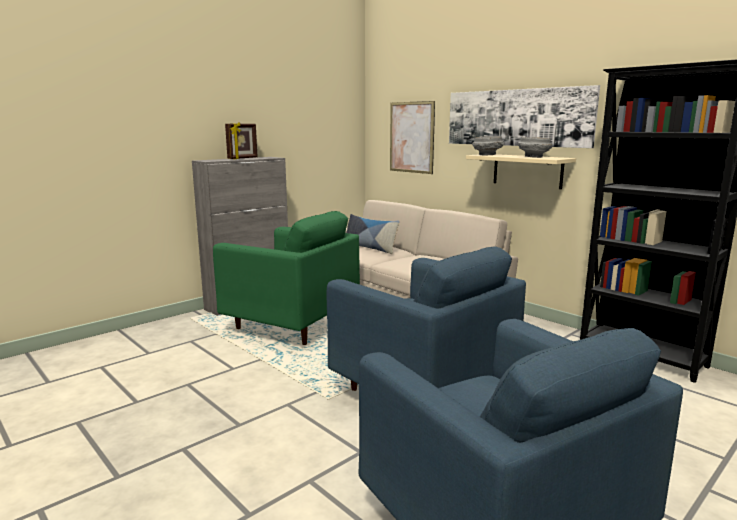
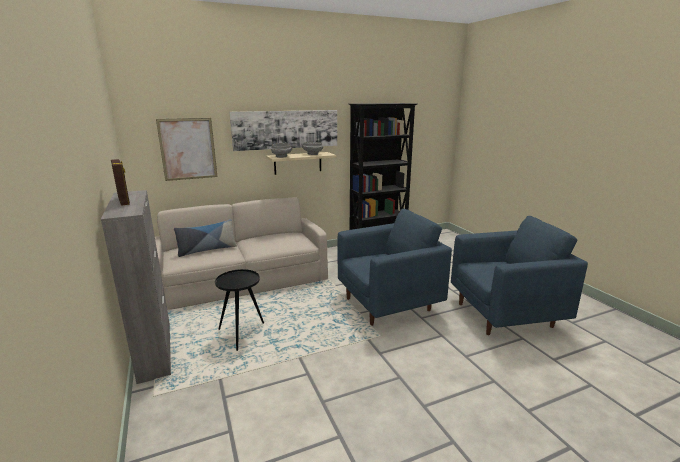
camera: 70 degrees left, 5 degrees up
(291, 325) = (242, 334): green armchair -> black side table

